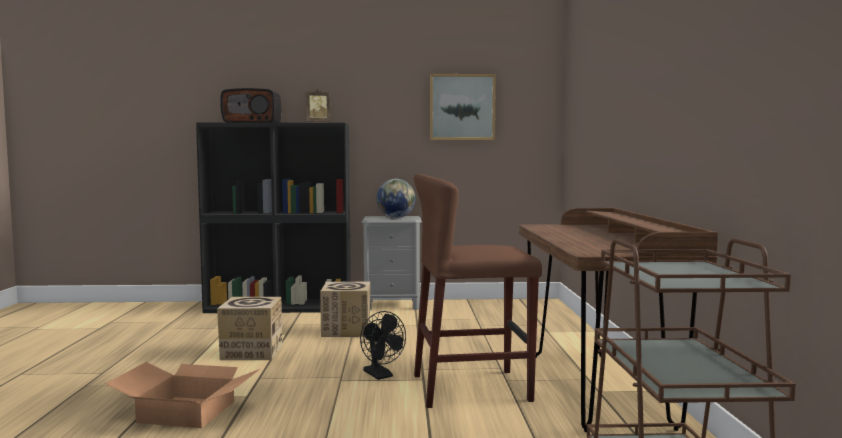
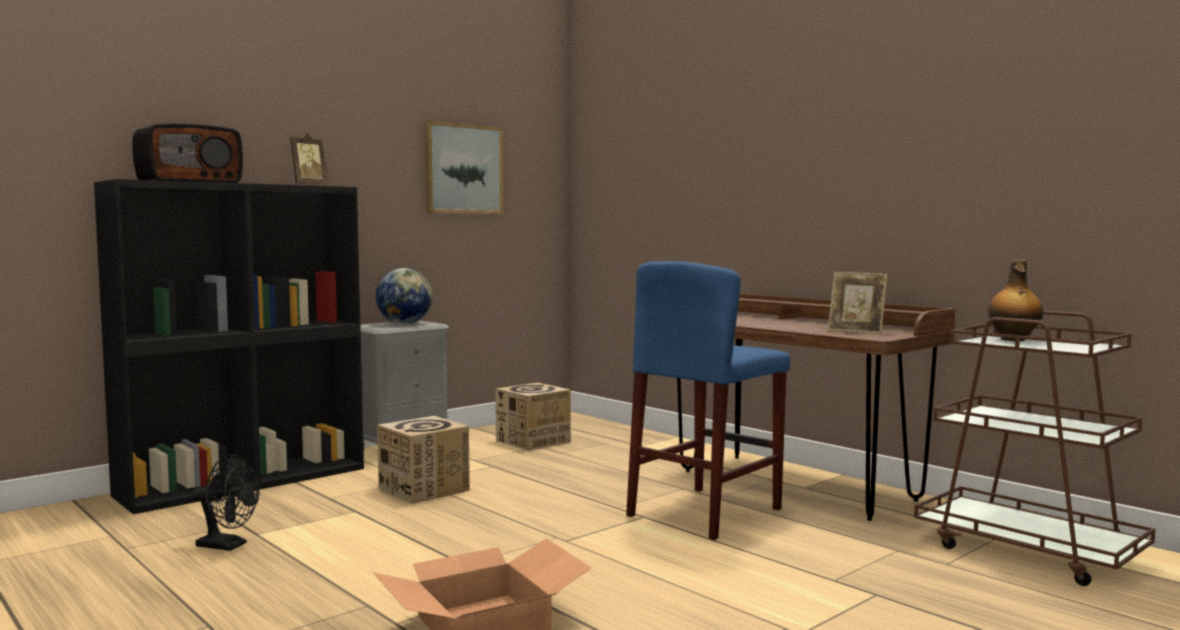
camera: 40 degrees left, 0 degrees up
(251, 352) = (368, 541): cardboard box -> cardboard box (533, 441)
(381, 375) = (594, 524): black fan -> black fan (228, 545)
(471, 388) = (705, 512): brown stool -> blue stool
(602, 247) = (856, 331): none -> picture frame
(678, 268) = (1013, 339): none -> bottle

